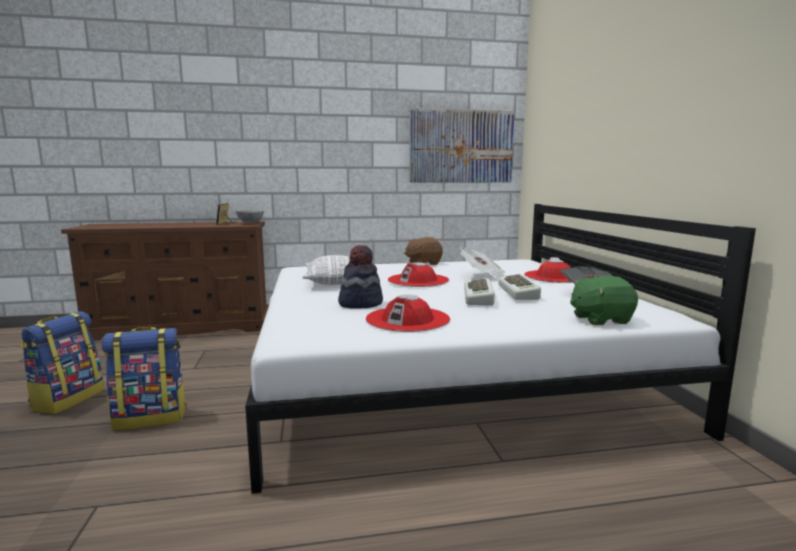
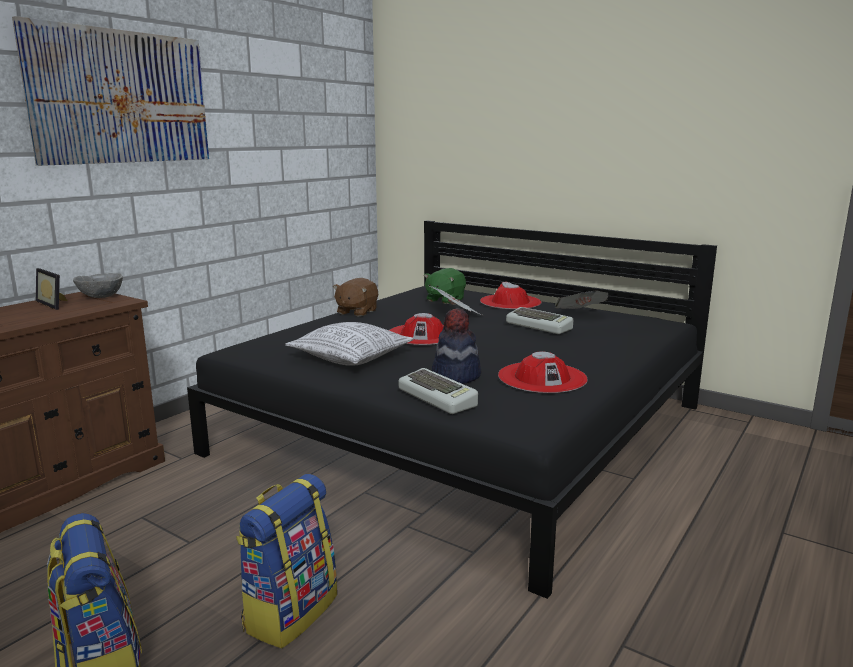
camera: 45 degrees left, 5 degrees up
(446, 372) = (466, 429): white bed -> black bed
(461, 146) = (323, 151): picture -> picture (122, 97)
(480, 297) = (527, 339): keyboard -> keyboard (439, 397)
(600, 319) = (641, 336): green plush toy -> green plush toy (444, 300)

